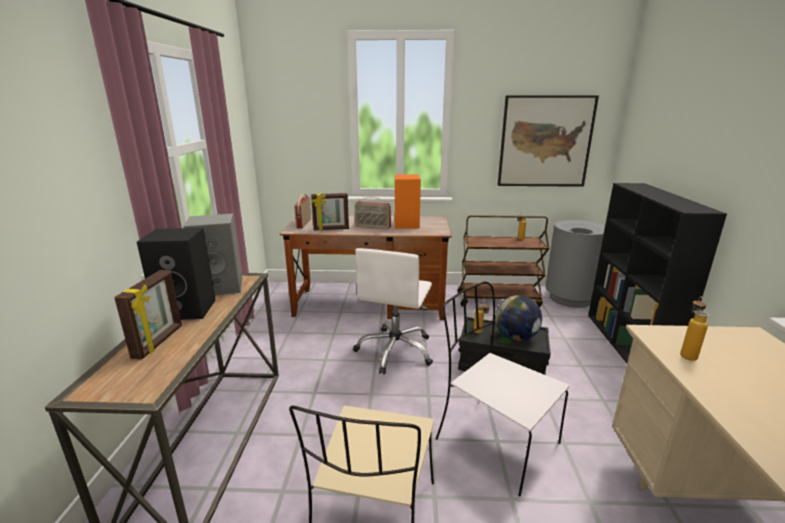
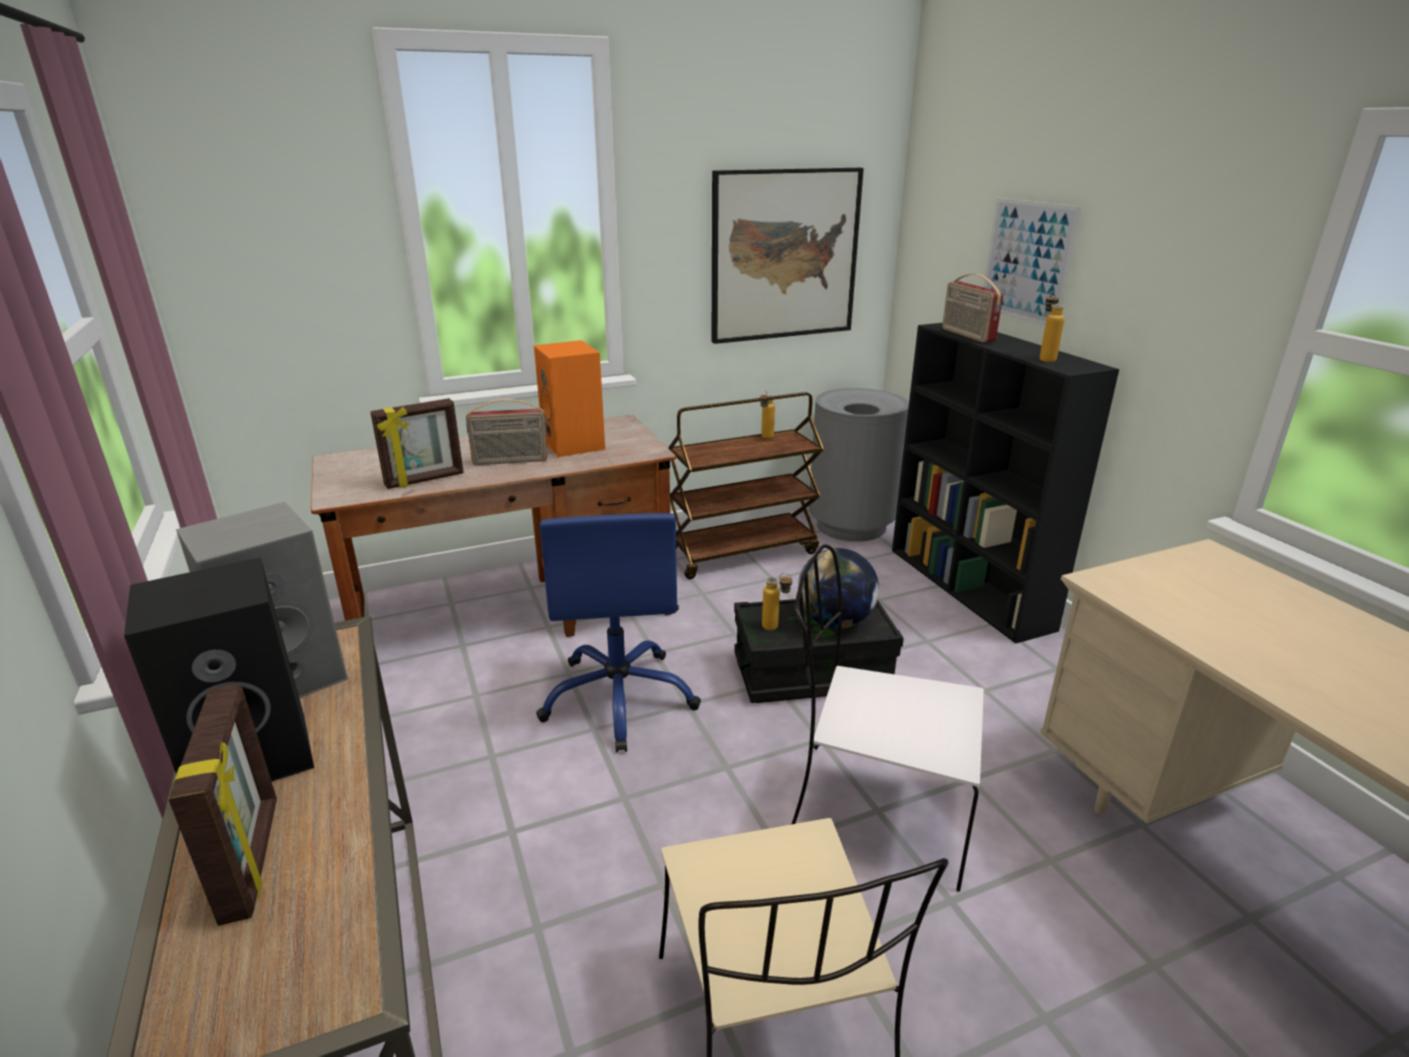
camera: 25 degrees left, 5 degrees up
(303, 223) = (348, 476): radio -> radio (967, 335)
(395, 351) = (620, 698): white office chair -> blue office chair
(684, 147) = (1027, 261): none -> picture
(687, 353) = (1165, 604): bottle -> bottle (1044, 358)

